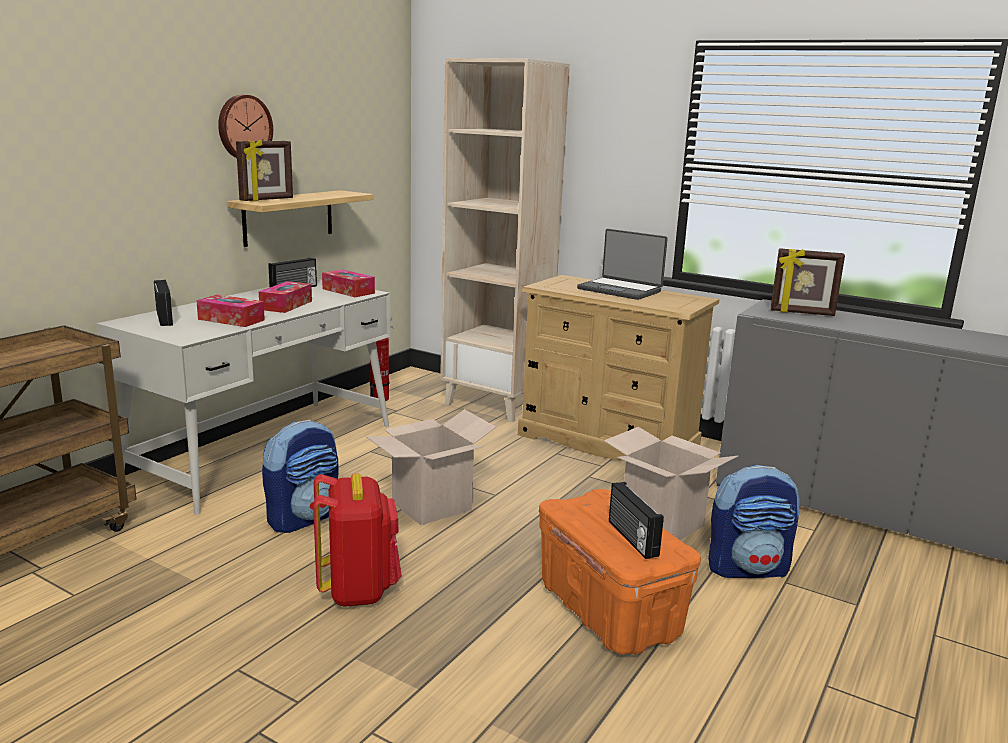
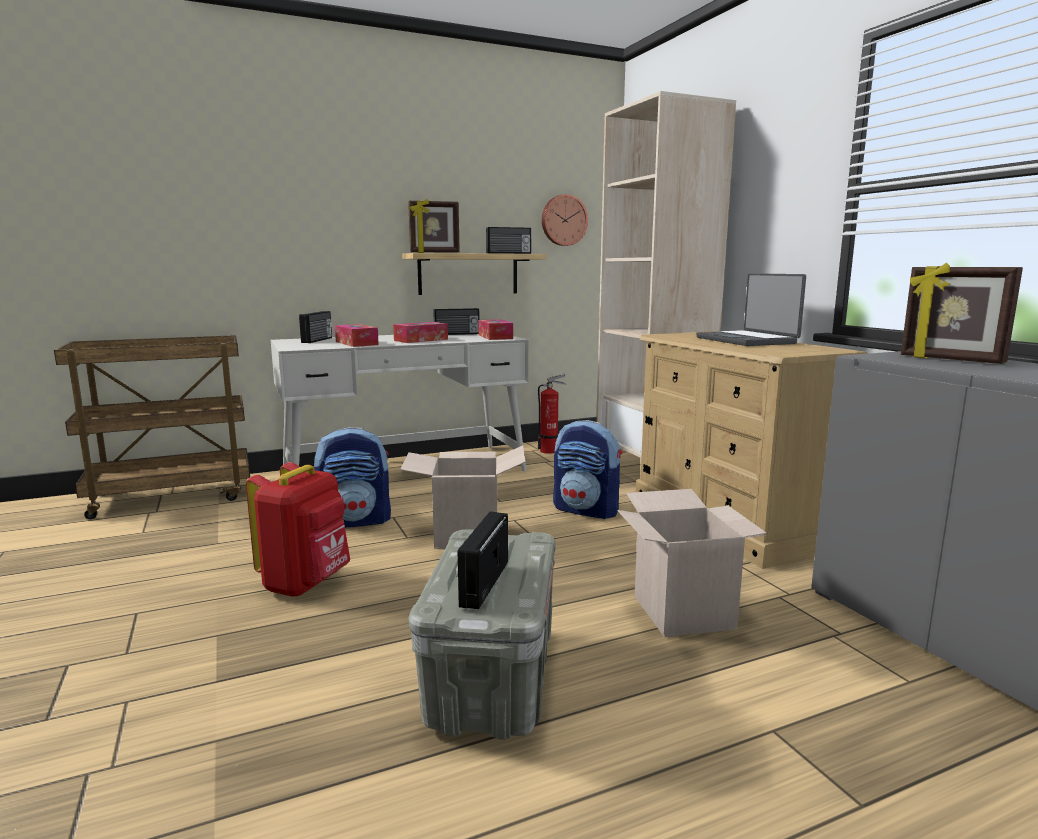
camera: 35 degrees right, 5 degrees down
(243, 127) = (422, 192): wall clock -> wall clock (563, 220)
(337, 195) = (509, 253): none -> radio
(609, 611) = (492, 680): orange storage box -> grey storage box
(748, 568) = (736, 694): backpack -> backpack (587, 510)

